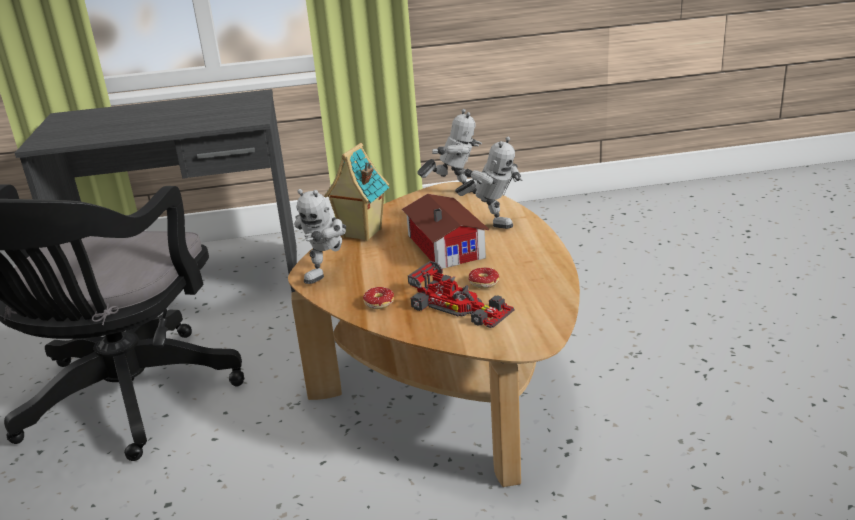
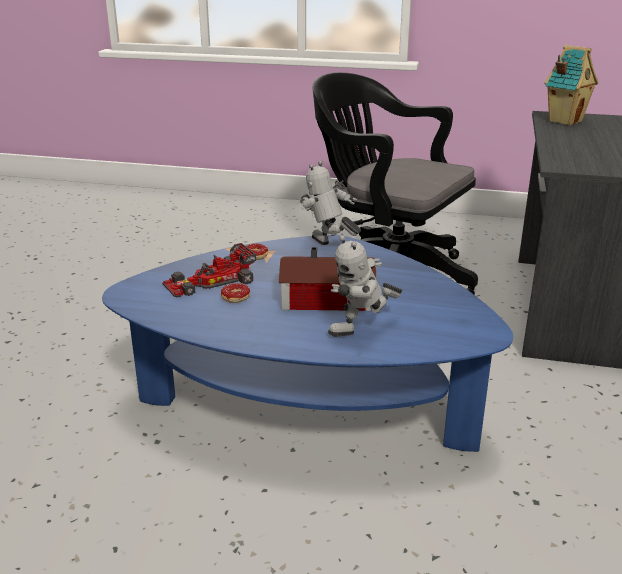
camera: 110 degrees right, 0 degrees up
(361, 234) = (396, 268): toy house -> toy house (564, 121)
(451, 374) = (307, 408): brown coffee table -> blue coffee table
(454, 192) = (472, 332): toy robot -> none

